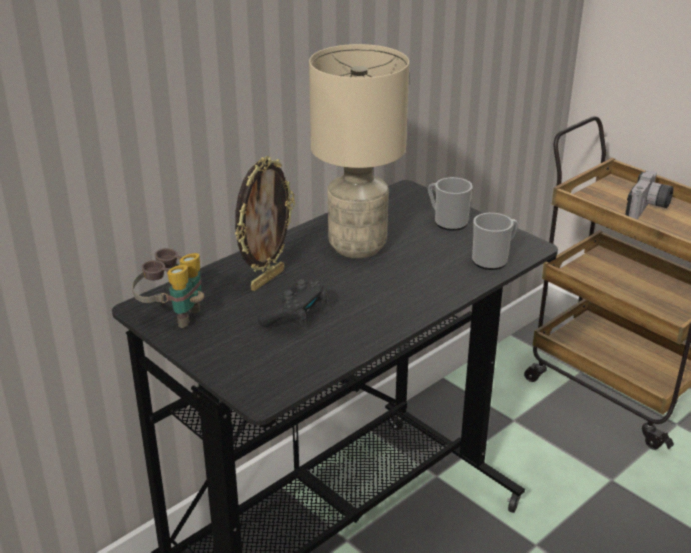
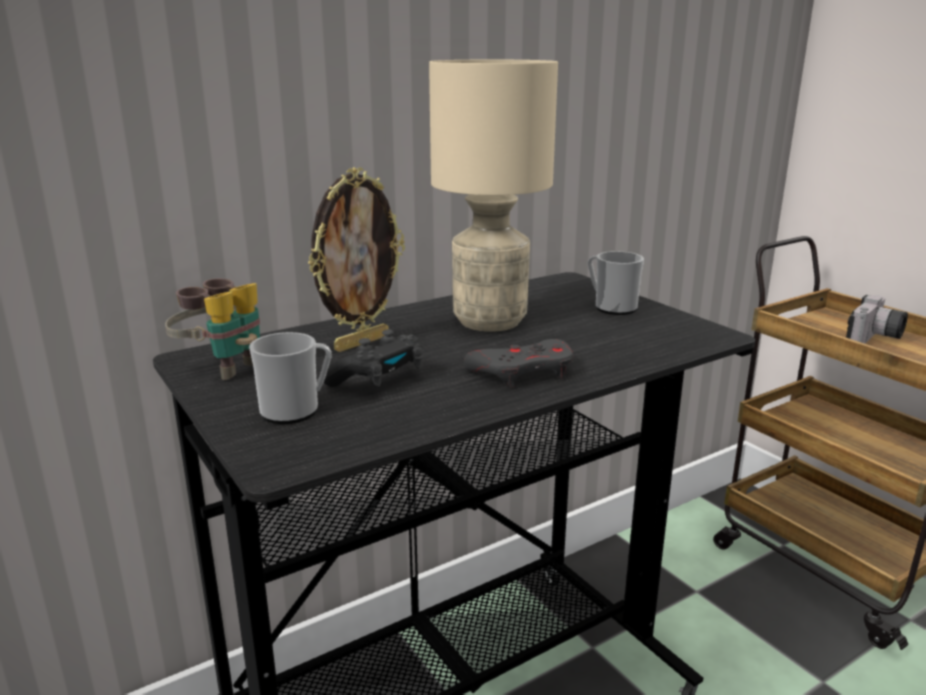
camera: 10 degrees right, 10 degrees down
(398, 297) = (523, 371): none -> grey game controller
(493, 260) = (664, 344): mug -> mug (296, 410)

